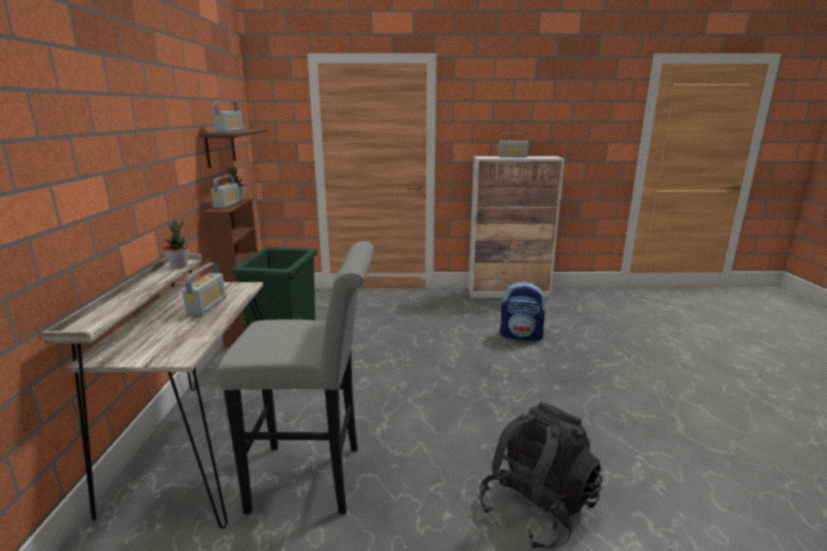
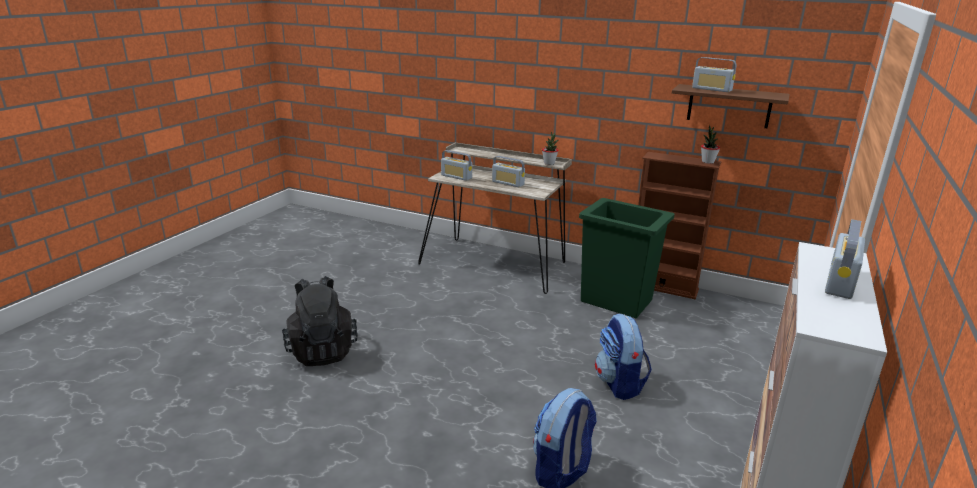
camera: 115 degrees right, 5 degrees up
(227, 205) = (674, 157): radio -> radio (456, 177)
(315, 478) = (428, 289): grey stool -> none
(417, 331) = (619, 384): none -> backpack

